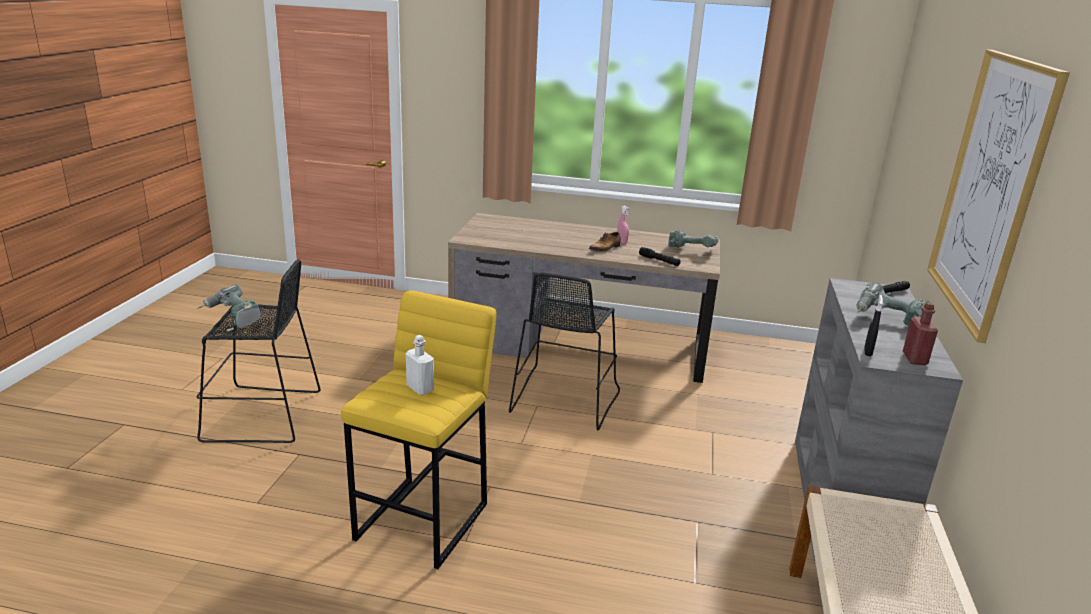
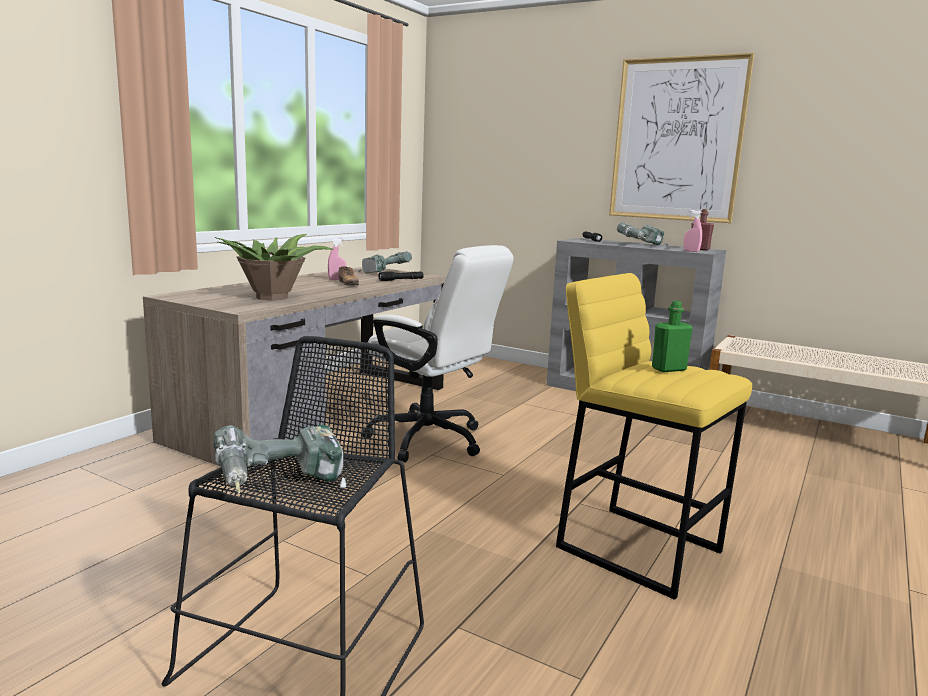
camera: 70 degrees left, 10 degrees down
(420, 388) = (668, 369): white bottle -> green bottle
(515, 239) = (274, 297): none -> potted plant
(563, 401) = (431, 441): black stool -> white office chair
(868, 352) = (691, 251): black spray bottle -> pink spray bottle

